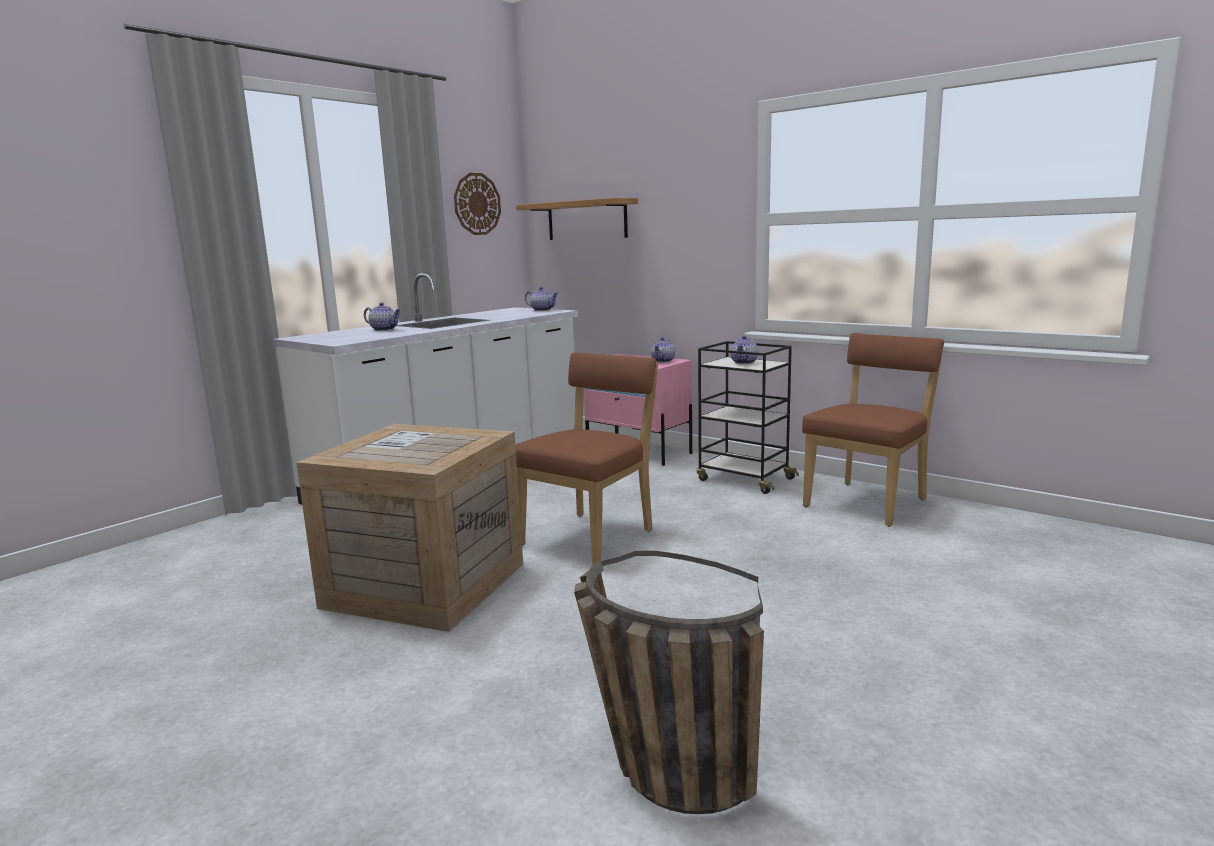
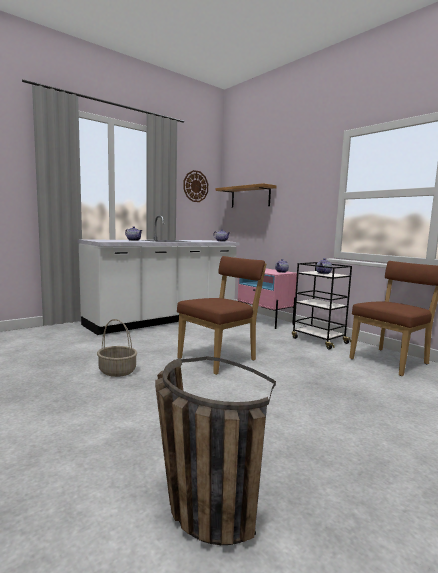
camera: 10 degrees right, 5 degrees down
(422, 586) = (116, 371): crate -> basket

